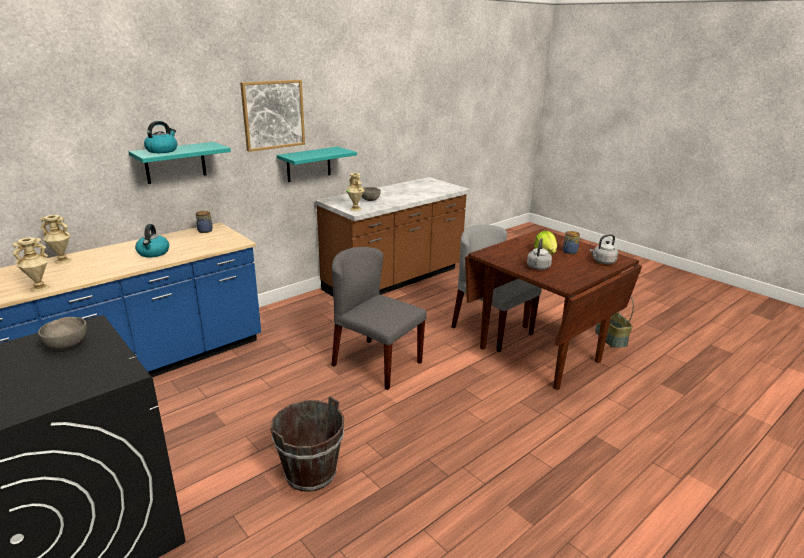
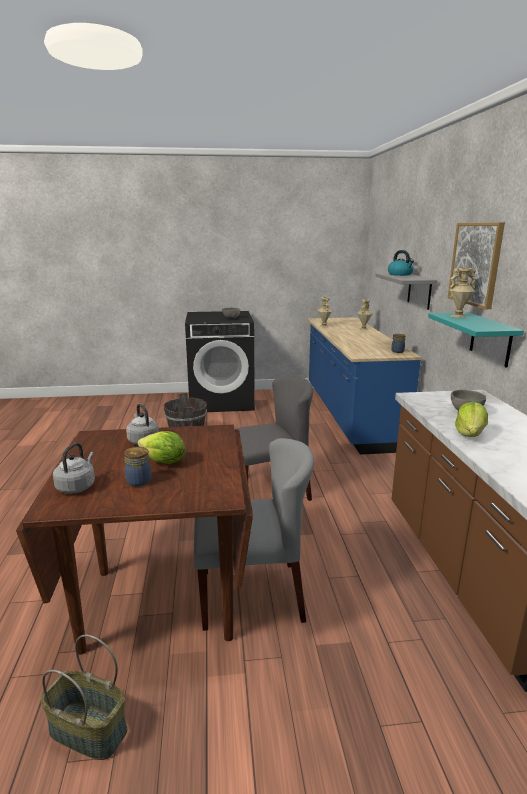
camera: 125 degrees right, 5 degrees down
(153, 253) = (357, 340): kettle -> none
(175, 162) = (419, 291): turquoise shelf -> grey shelf
(356, 209) = (424, 397): beige vase -> beige vase (458, 316)
(405, 198) = (470, 434): none -> lettuce

